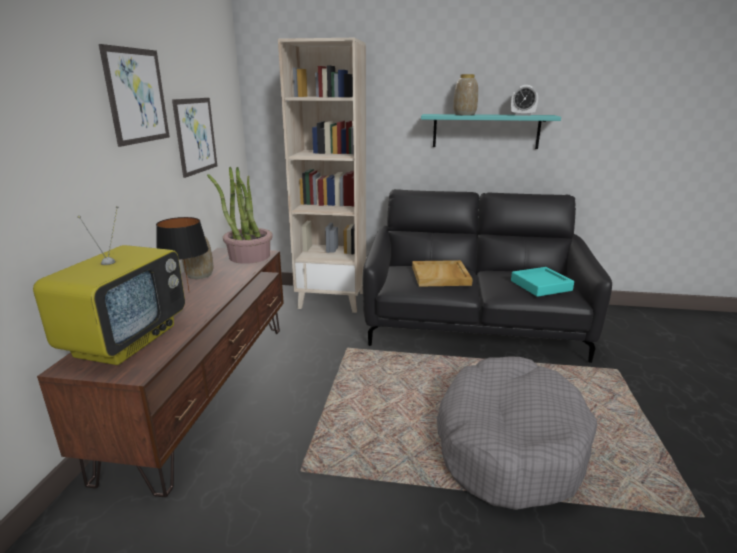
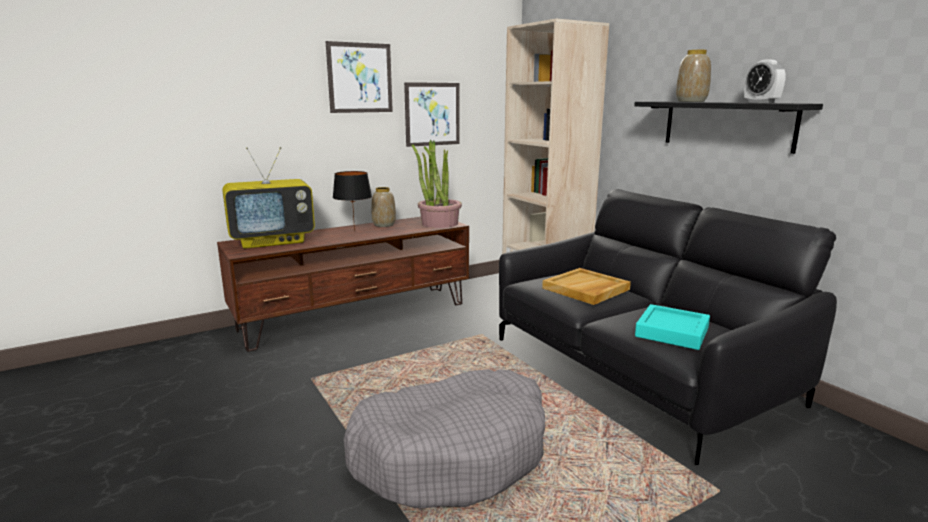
camera: 50 degrees right, 5 degrees down
(486, 131) = (727, 125): turquoise shelf -> black shelf

